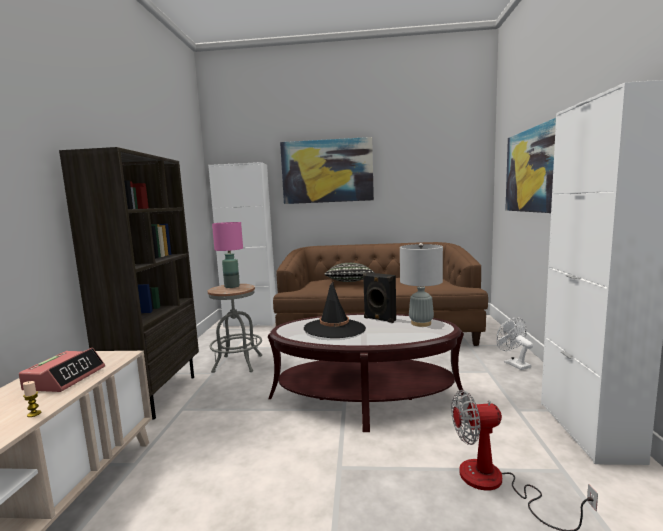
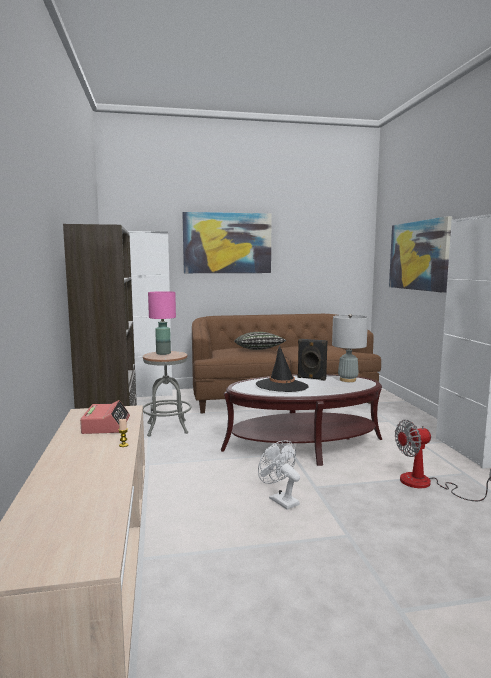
camera: 15 degrees left, 0 degrees up
(513, 364) = (405, 414): white fan -> white fan (280, 500)

